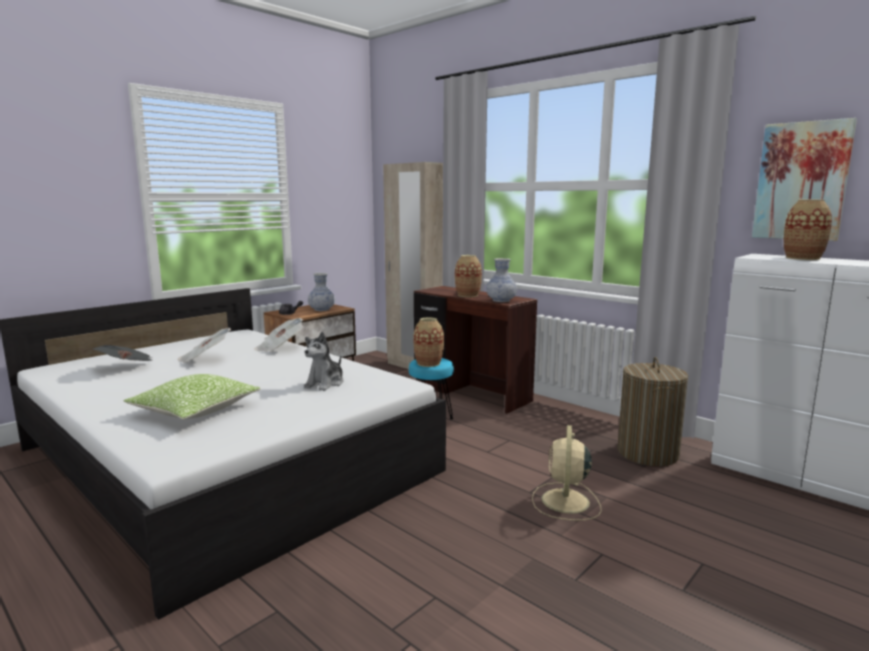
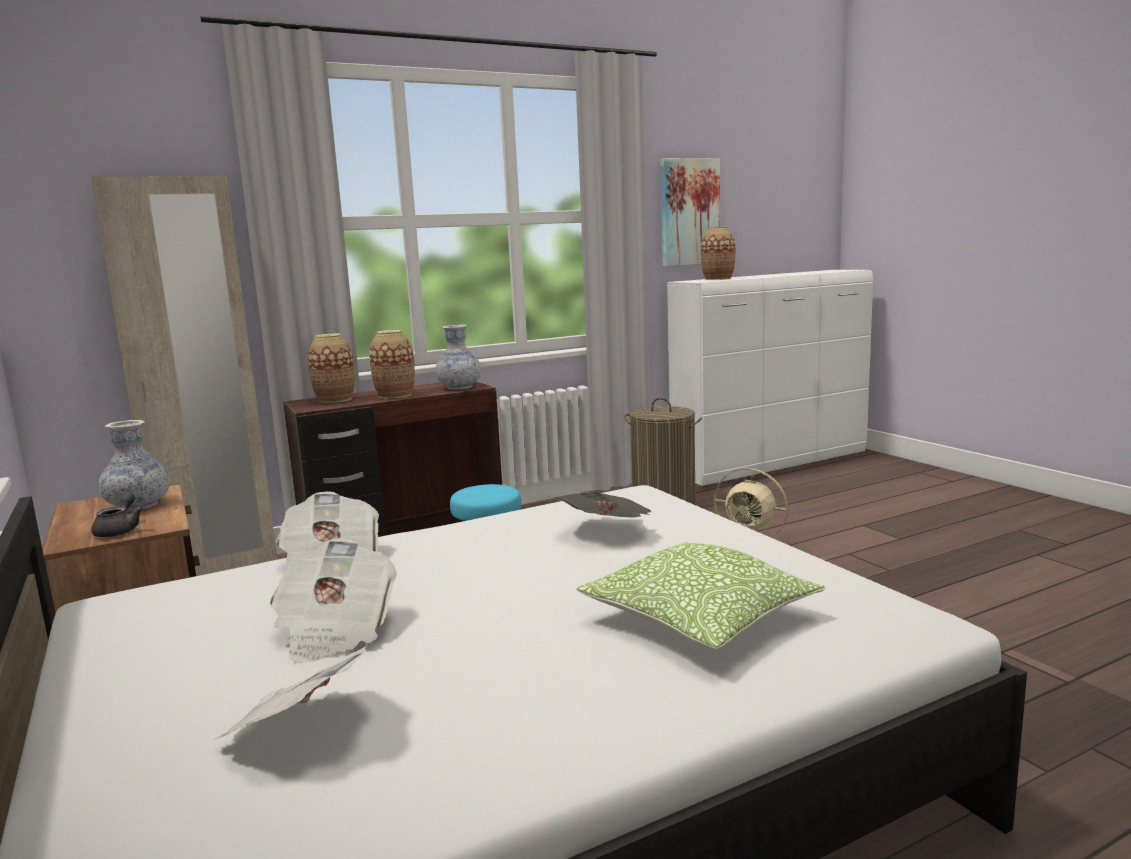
camera: 70 degrees left, 0 degrees up
(325, 383) = (607, 531): plush toy -> newspaper
(428, 363) = (494, 493): vase -> vase (335, 399)

